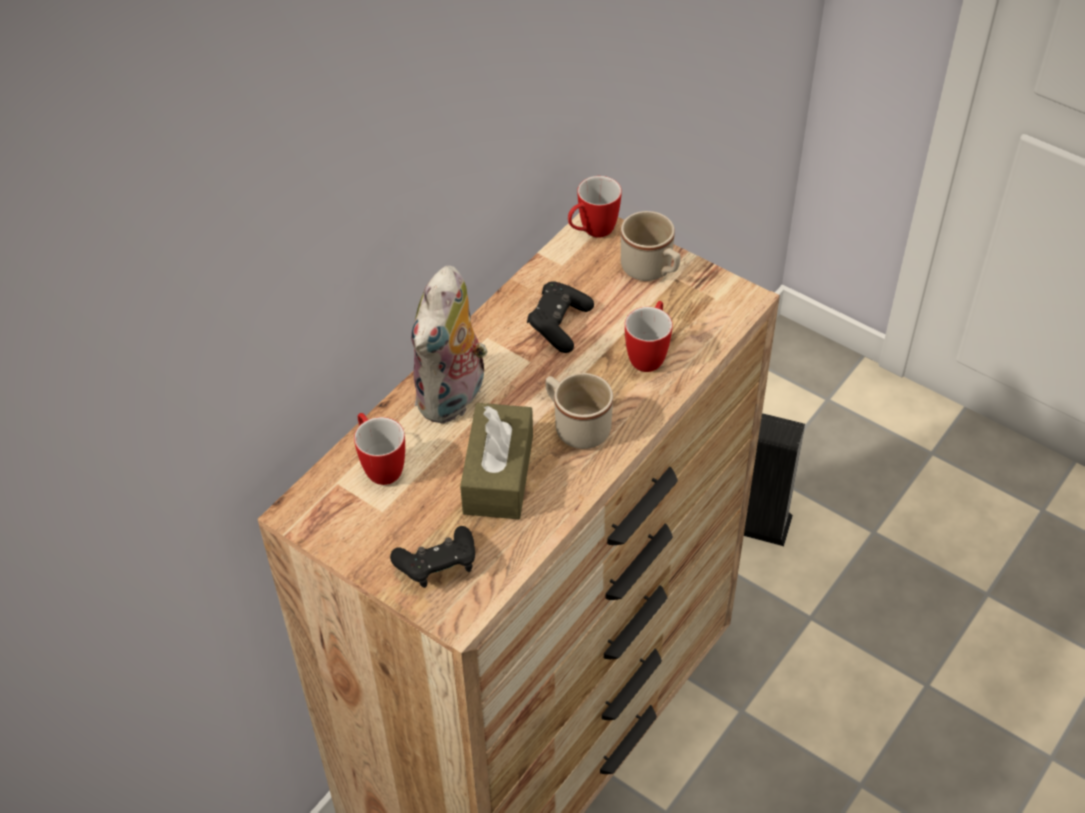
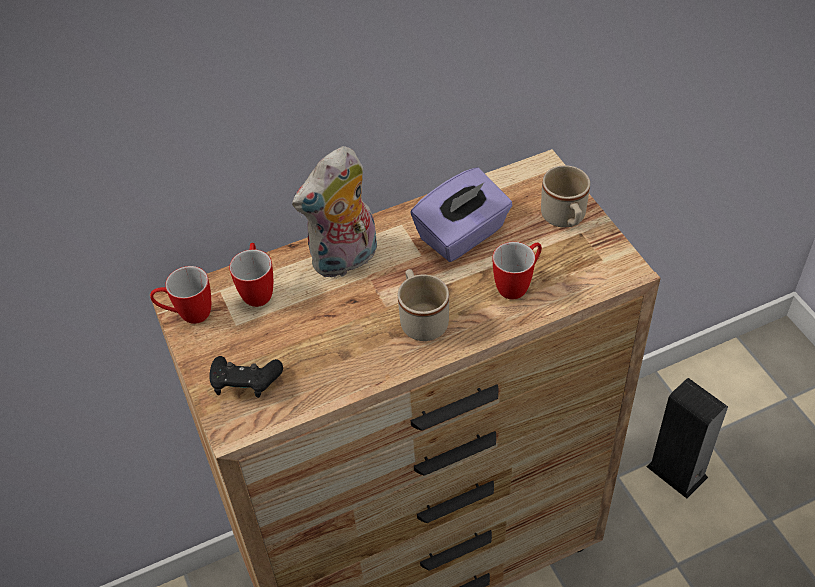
camera: 30 degrees right, 0 degrees up
(498, 474) = (337, 332): brown tissue box -> none
(559, 325) = (462, 235): black game controller -> purple tissue box
(591, 232) = (537, 172): mug -> mug (187, 315)

